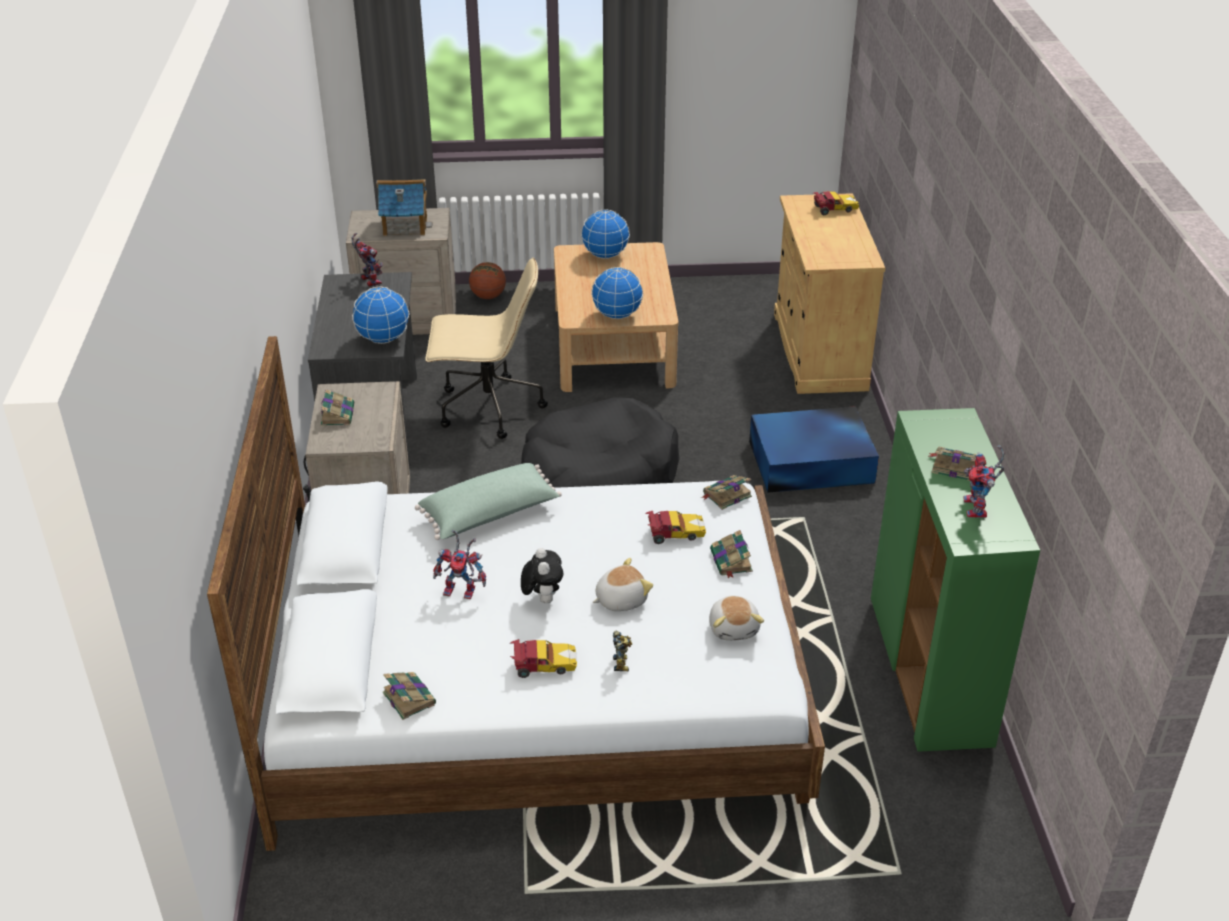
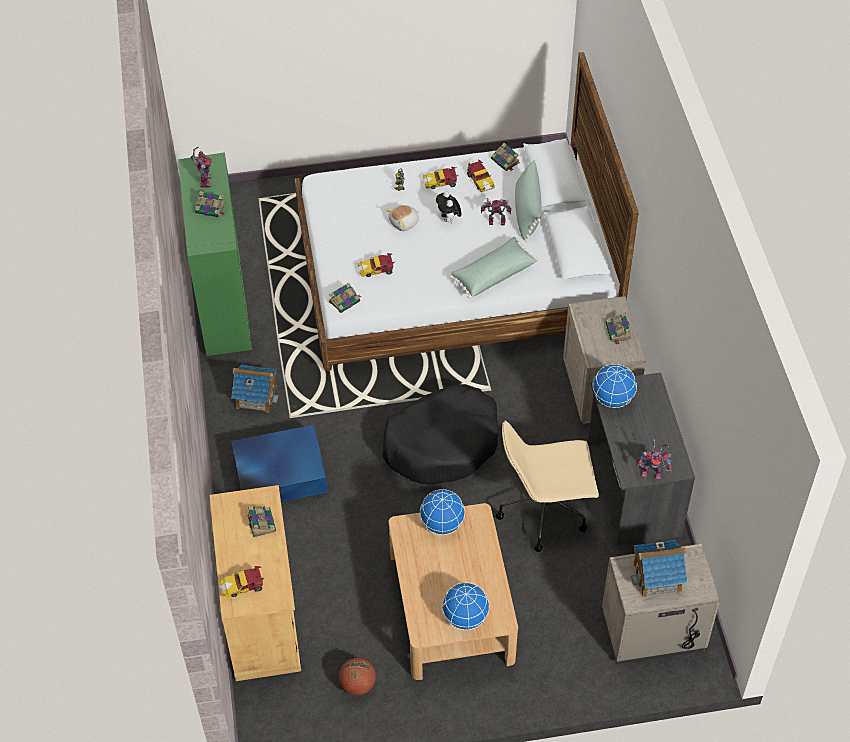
camera: 175 degrees right, 15 degrees up
(368, 280) = (653, 472): toy robot -> toy robot turned 45 degrees counterclockwise
(402, 603) = (527, 212): none -> green pillow
(468, 664) = (480, 180): none -> toy car
(488, 296) = (586, 675): basketball -> basketball (358, 685)
(731, 561) = (341, 252): book -> book (261, 522)
(734, 628) = (340, 211): plush toy -> none
(855, 545) = (256, 396): none -> toy house

